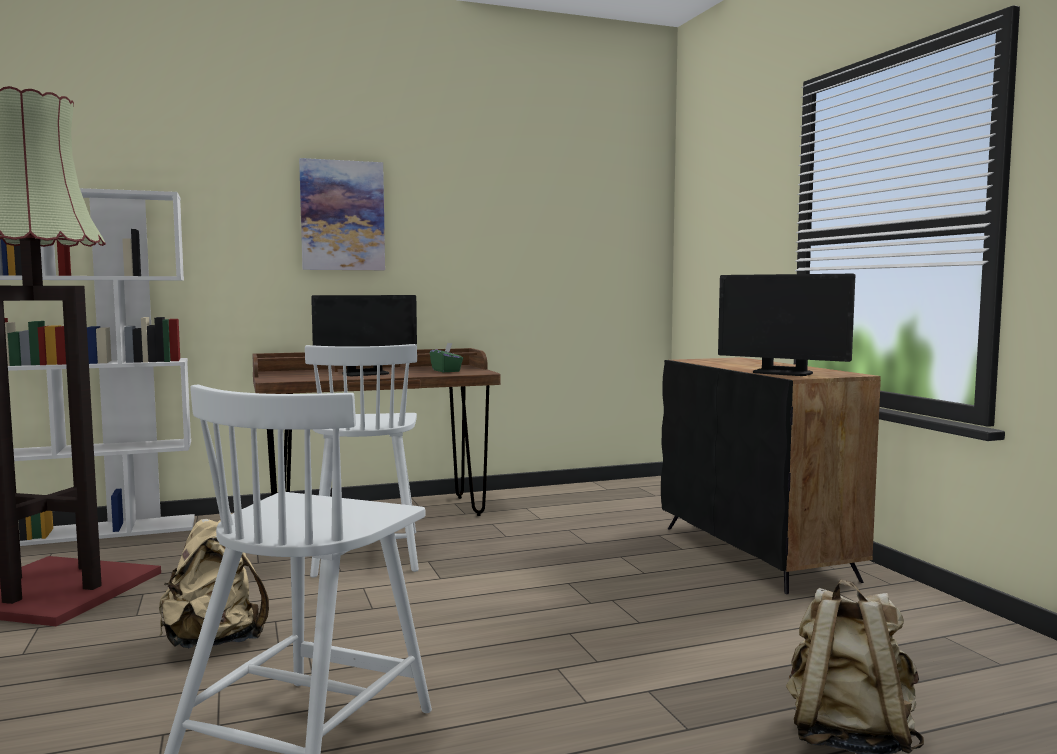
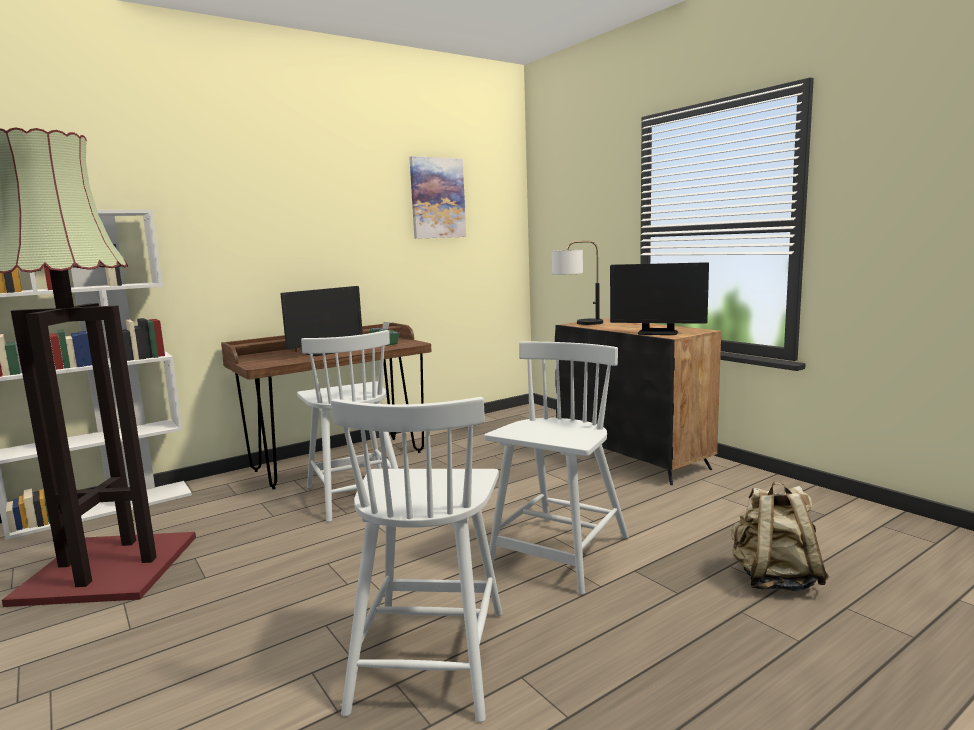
camera: 15 degrees left, 5 degrees up
(214, 641) = (291, 588): beige backpack -> none
(342, 216) = (285, 222): picture -> picture (437, 198)
(562, 654) = (559, 554): none -> white chair
(694, 360) = (577, 324): none -> table lamp

